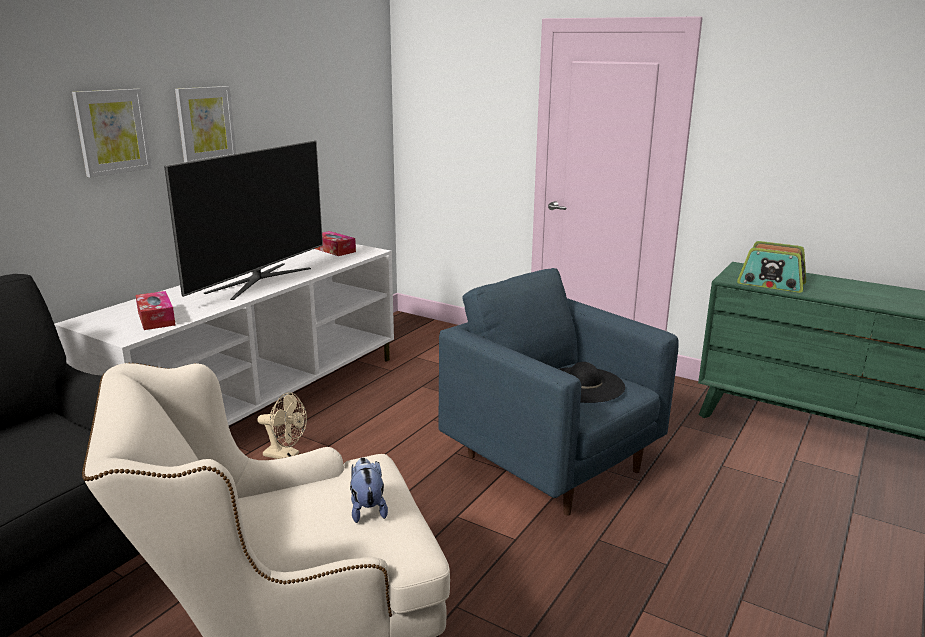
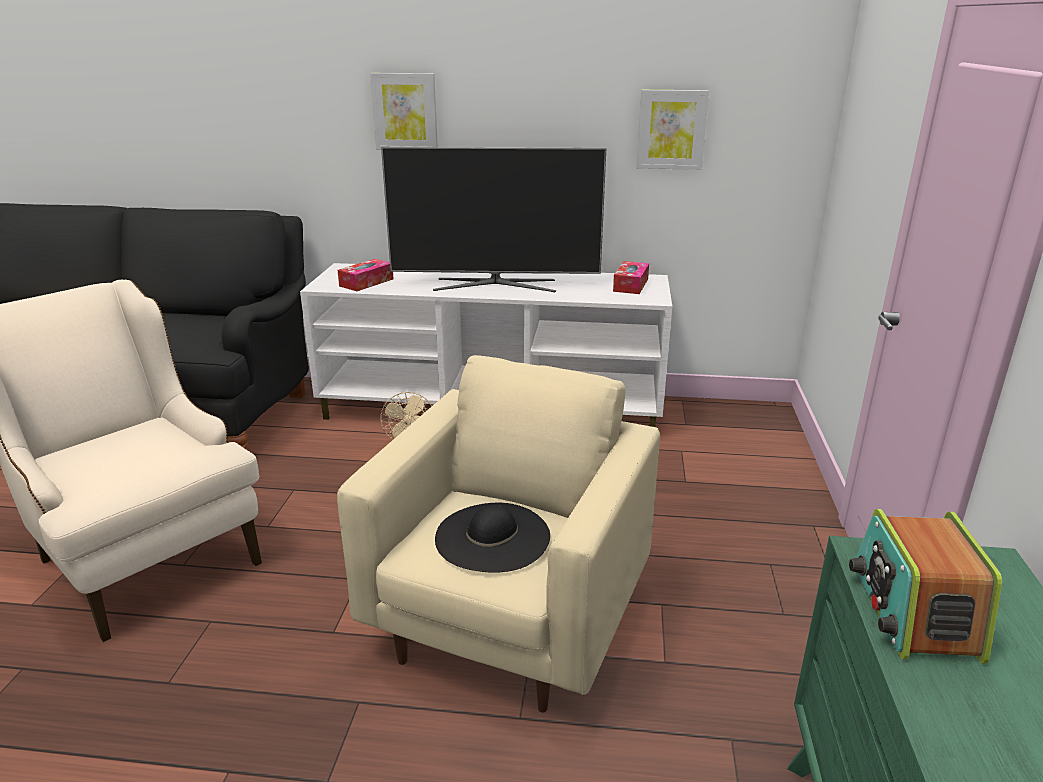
camera: 65 degrees right, 5 degrees up
(205, 124) = (507, 115): picture -> picture (671, 129)
(367, 508) = (128, 466): plush toy -> none
(553, 463) = (509, 623): blue armchair -> beige armchair

